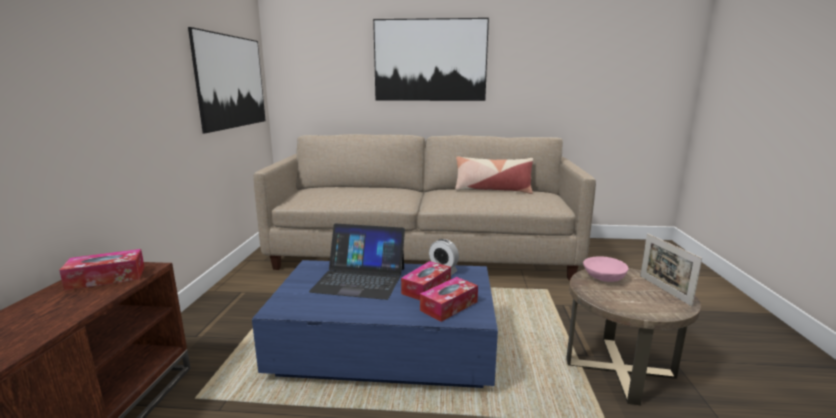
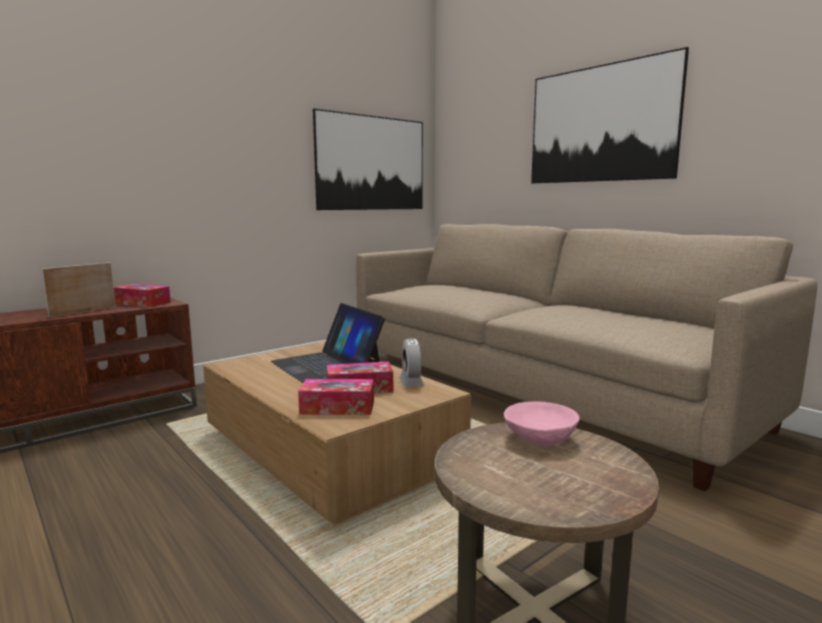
camera: 45 degrees right, 5 degrees down
(386, 347) = (329, 452): blue coffee table -> brown coffee table
(492, 190) = (632, 314): pillow -> none
(664, 290) = (597, 484): picture frame -> picture frame (83, 311)

